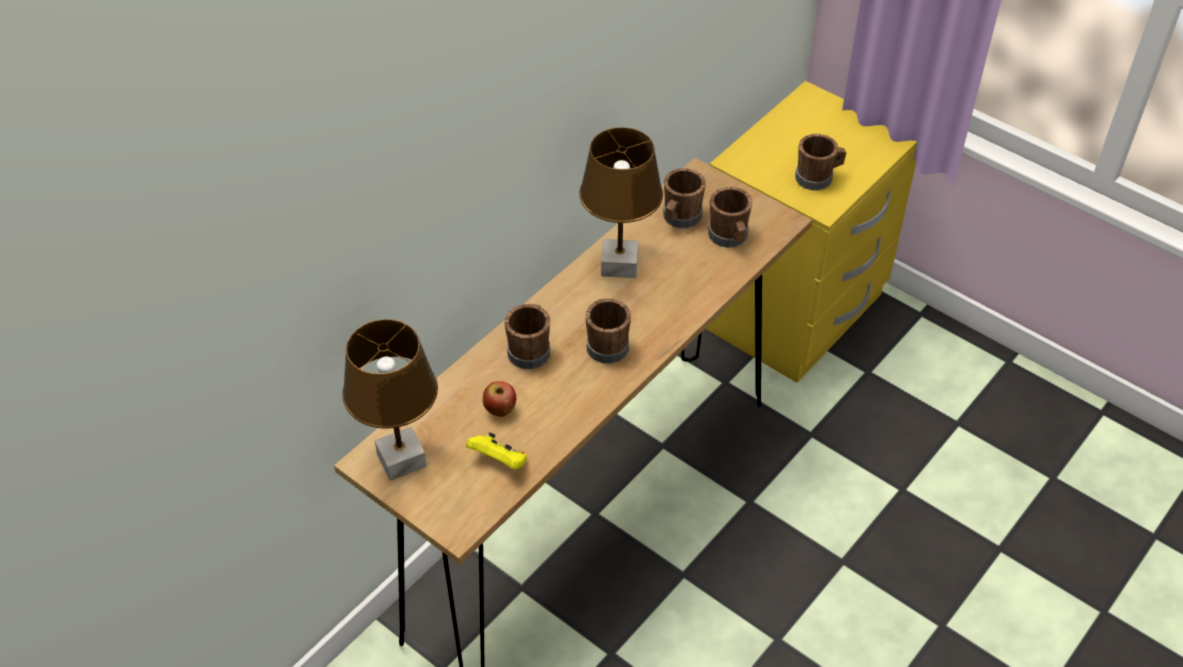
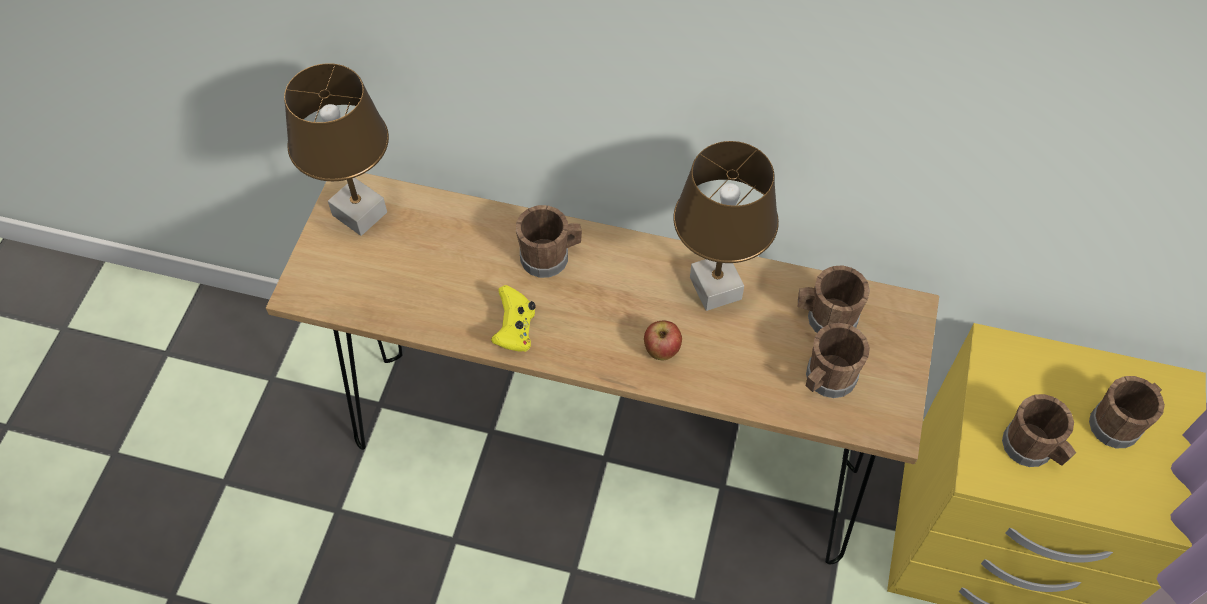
camera: 65 degrees right, 10 degrees up
(500, 411) = (457, 265): apple -> apple (661, 351)
(500, 462) = (392, 292): yellow game controller -> yellow game controller (515, 330)
(606, 344) = (594, 321): brown mug -> brown mug (1118, 423)

